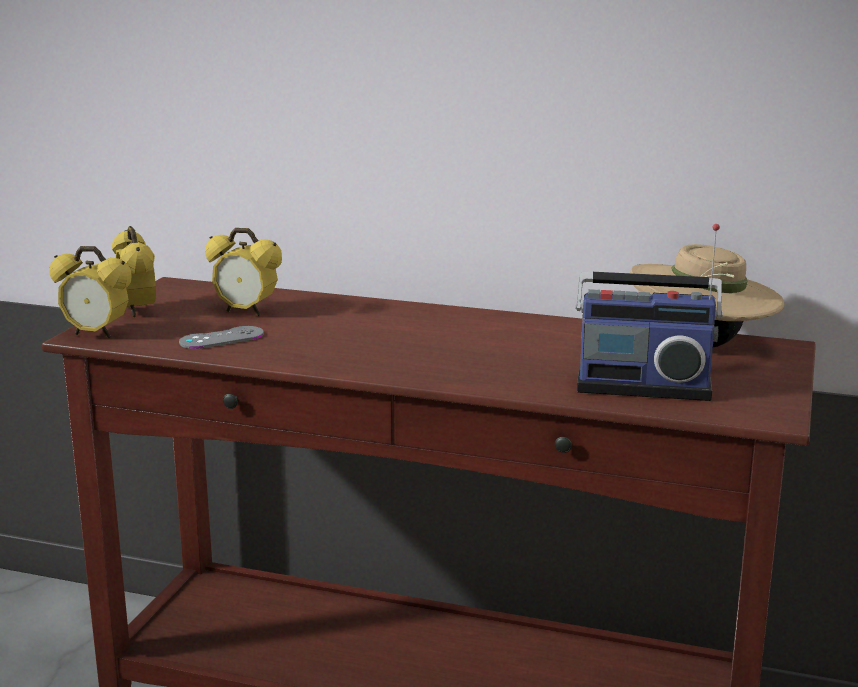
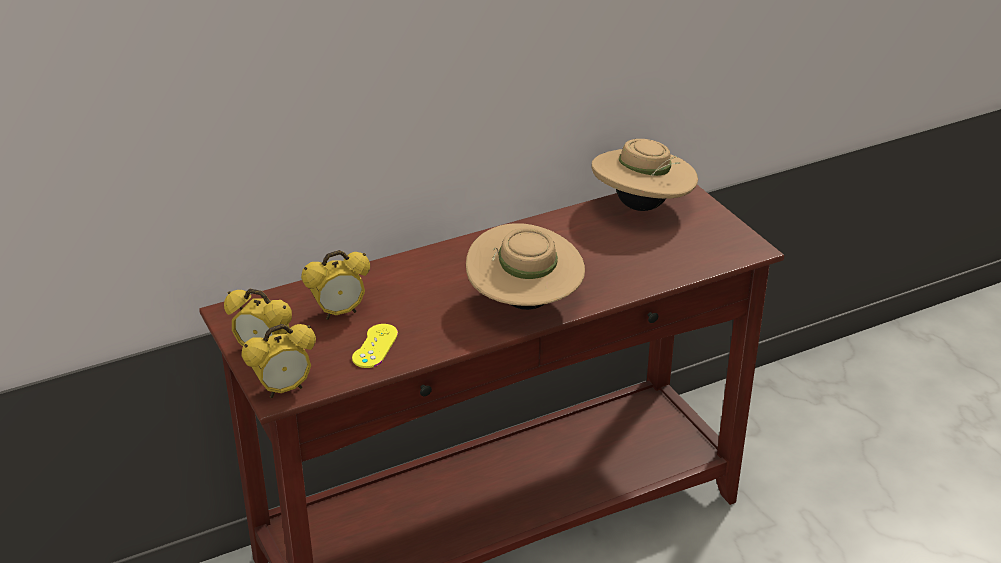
camera: 45 degrees left, 15 degrees up
(221, 338) = (375, 346): grey game controller -> yellow game controller
(413, 362) = (524, 303): none -> beige hat
(643, 386) = (666, 257): radio -> none

